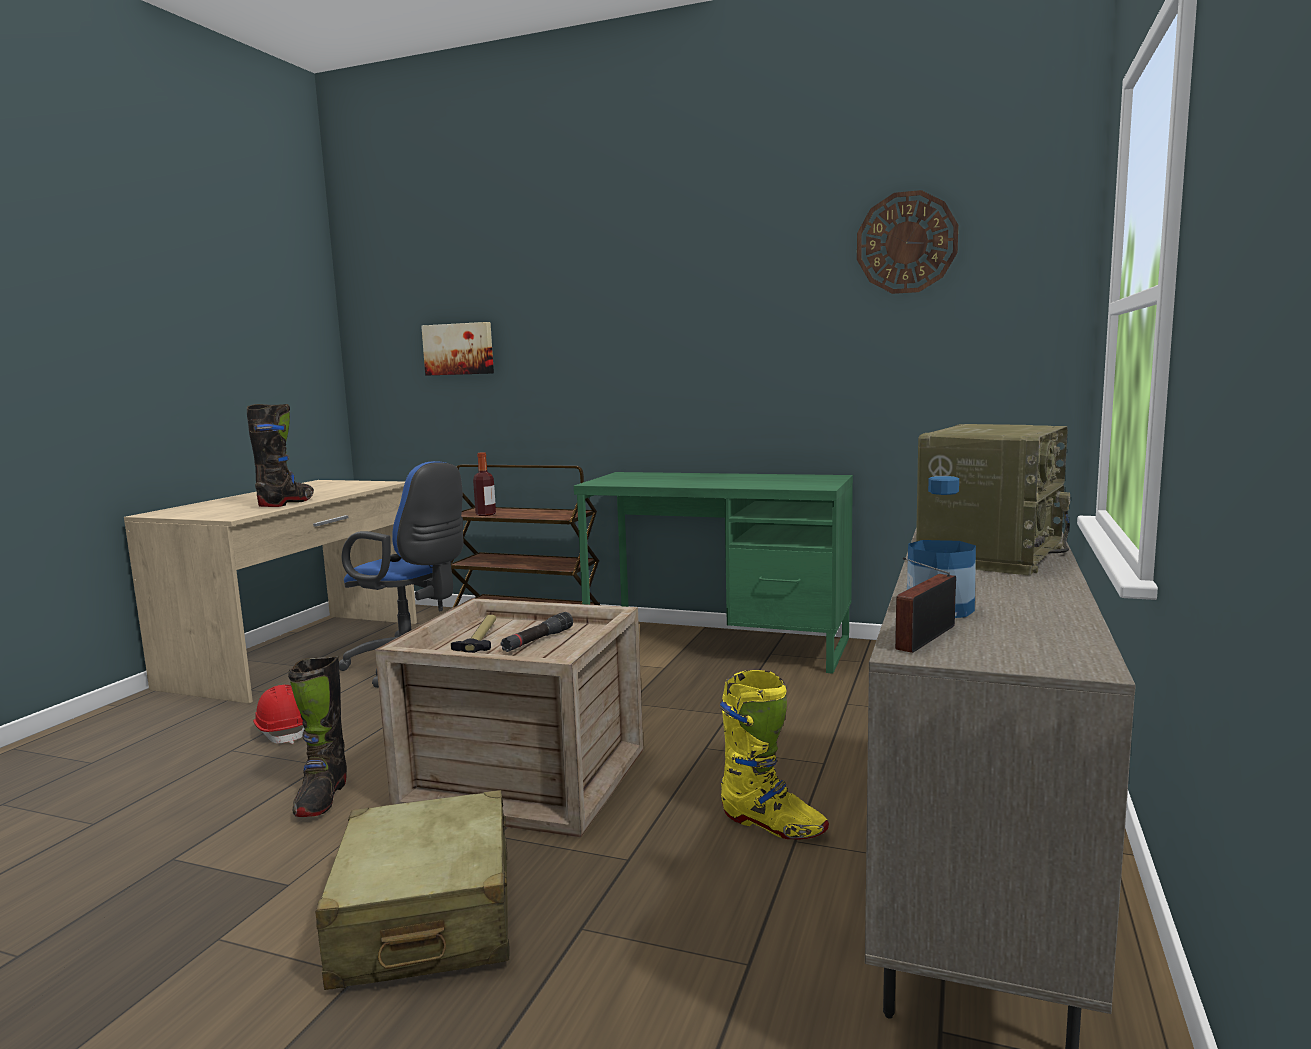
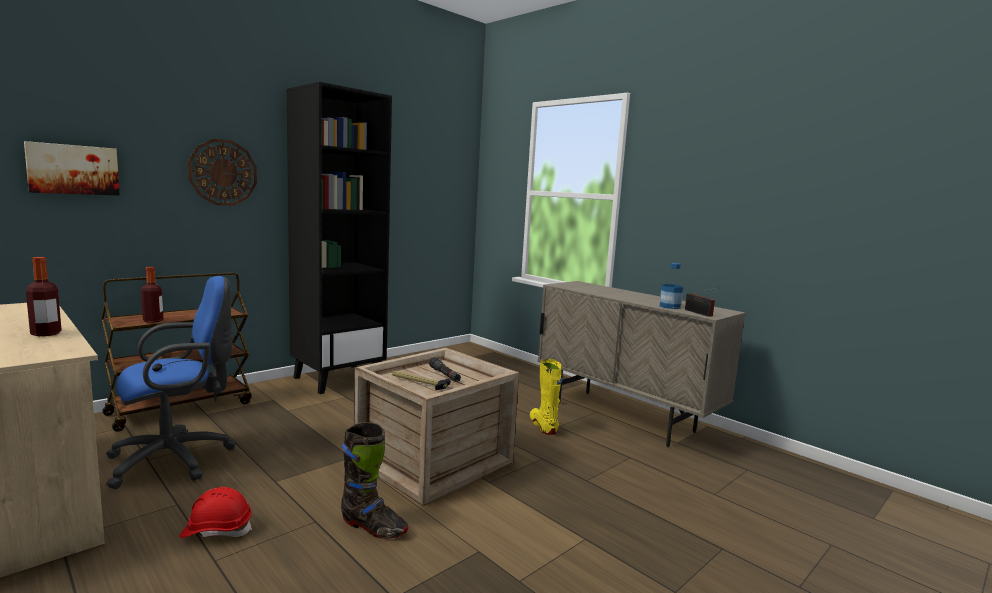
camera: 65 degrees left, 0 degrees up
(287, 503) = (46, 333): black boot -> bottle
(426, 918) = (550, 513): beige suitcase -> none
(718, 644) = (338, 378): green desk -> black bookcase
(772, 825) = (543, 426): yellow boot -> yellow boot turned 75 degrees counterclockwise
(906, 243) = (413, 143): wall clock -> wall clock (223, 172)
(989, 555) = (607, 291): radio -> none

